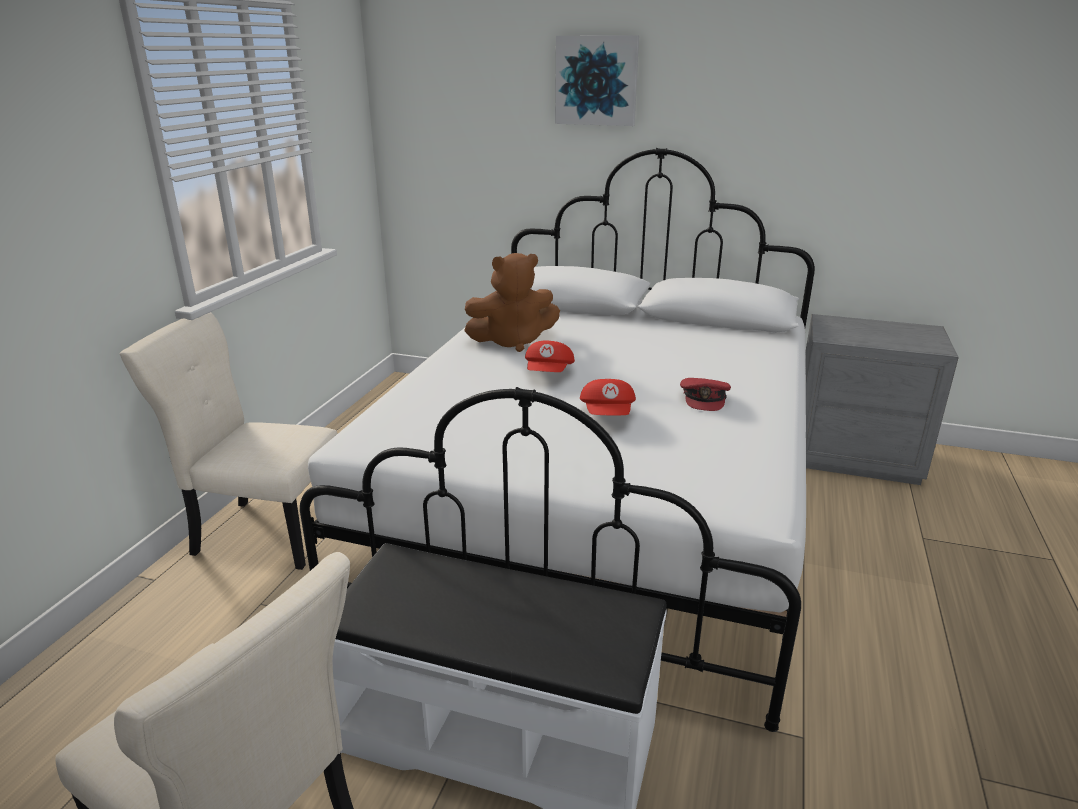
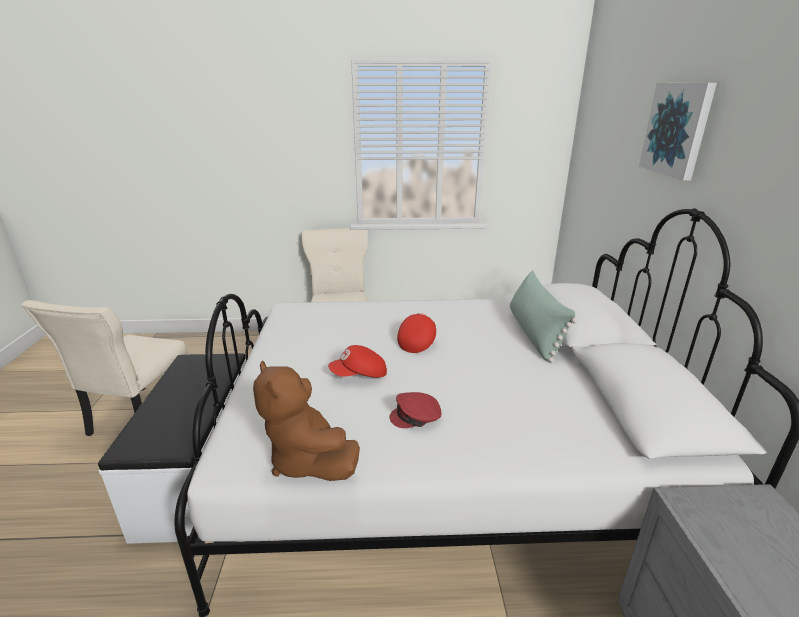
camera: 70 degrees right, 0 degrees up
(512, 342) = (464, 318): brown plush toy -> brown plush toy (307, 460)
(549, 374) = (417, 341): red cap -> red cap turned 120 degrees clockwise
(577, 321) = (534, 333): none -> green pillow

